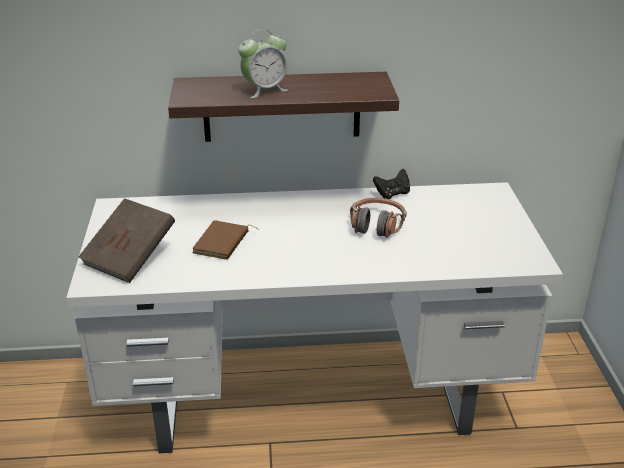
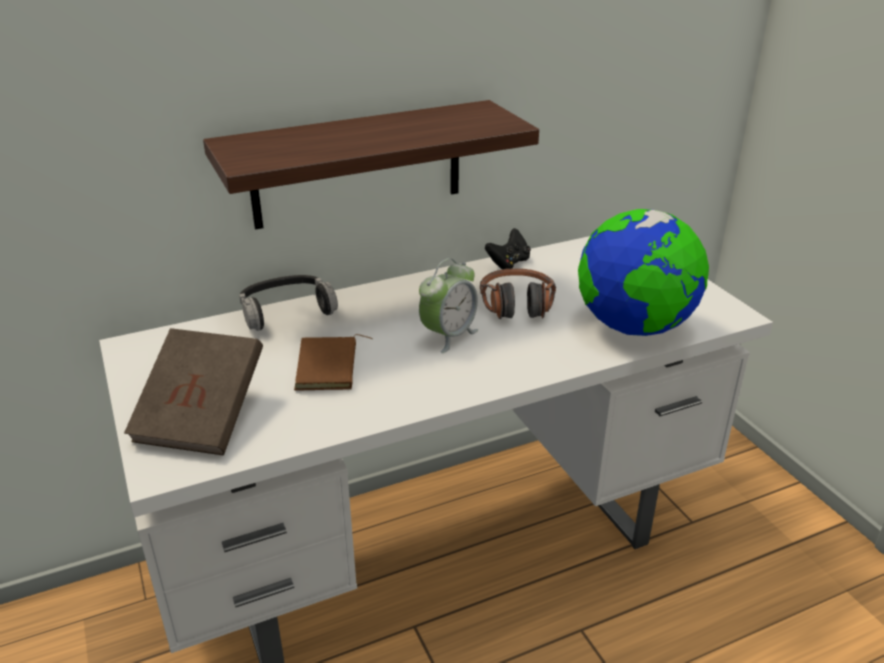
camera: 20 degrees left, 0 degrees up
(218, 201) = (287, 311): none -> headphones
(264, 90) = (351, 138): alarm clock -> alarm clock (448, 336)
(450, 257) = (634, 327): none -> globe

